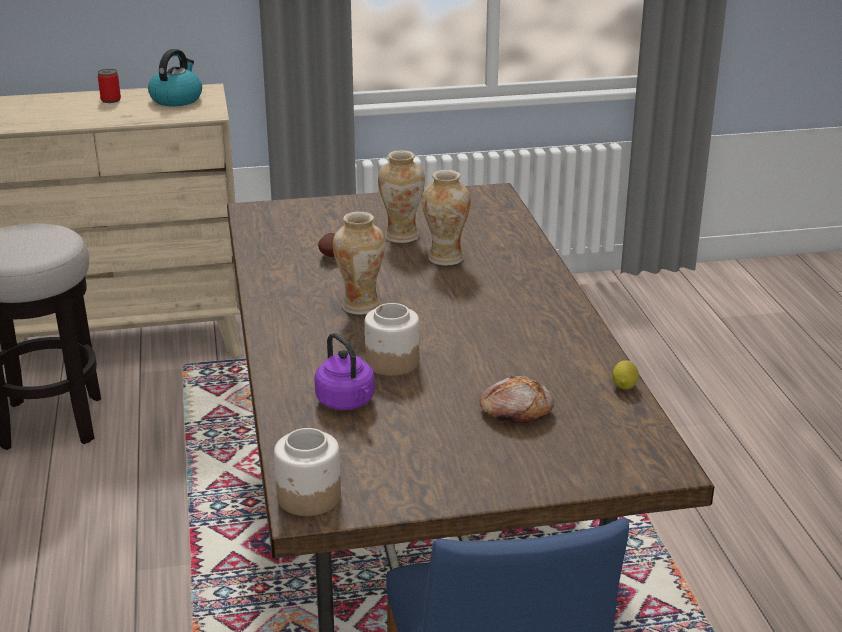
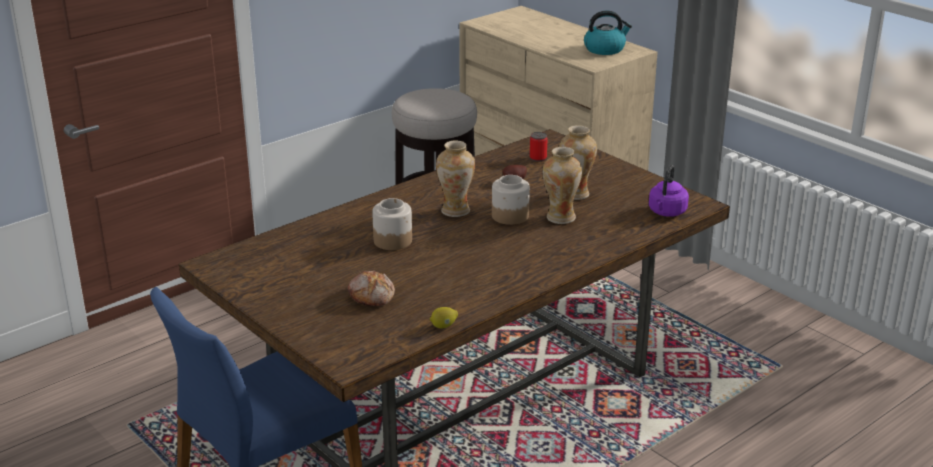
camera: 60 degrees right, 0 degrees up
(111, 100) = (574, 35): can -> can (538, 158)
(309, 497) = (222, 261): jar -> jar (509, 216)
(347, 402) = (331, 242): purple kettle -> purple kettle (666, 212)

